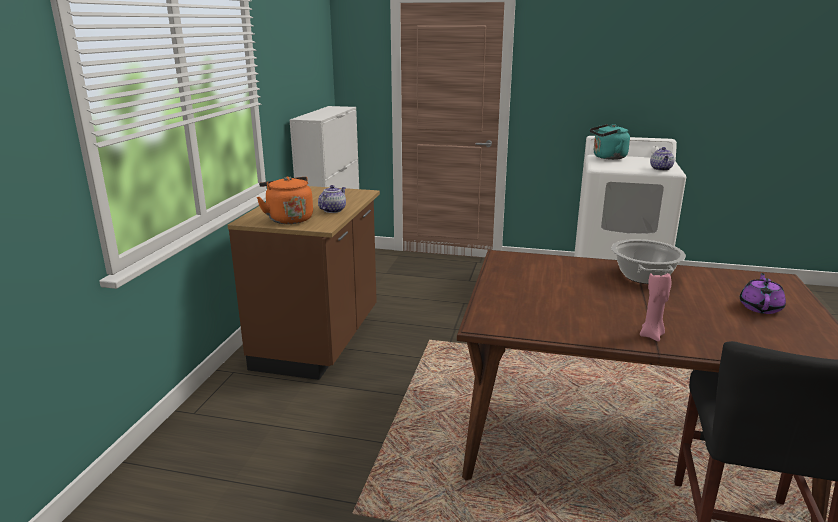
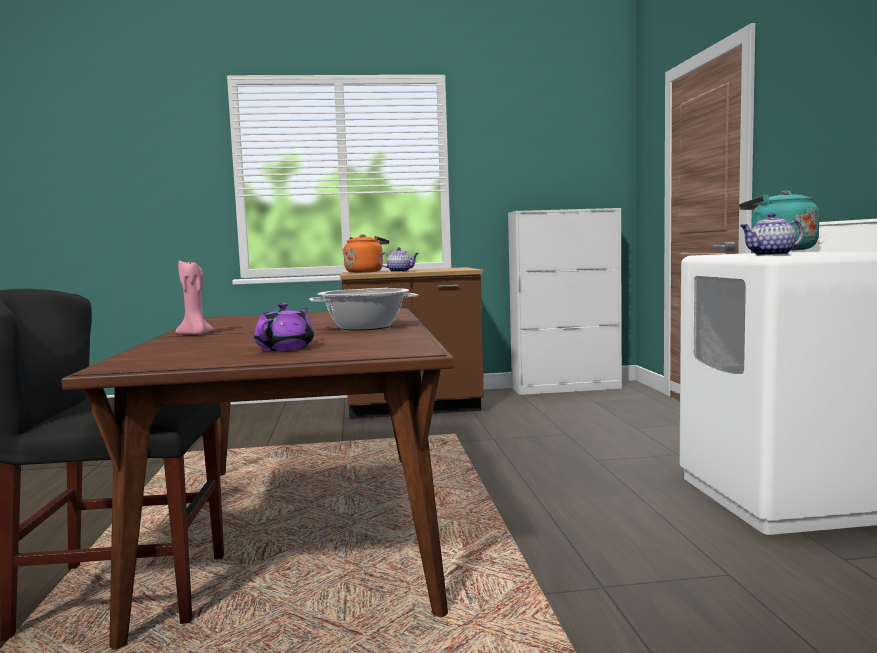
camera: 70 degrees right, 15 degrees down
(760, 307) = (286, 348): purple teapot -> purple teapot turned 75 degrees counterclockwise

